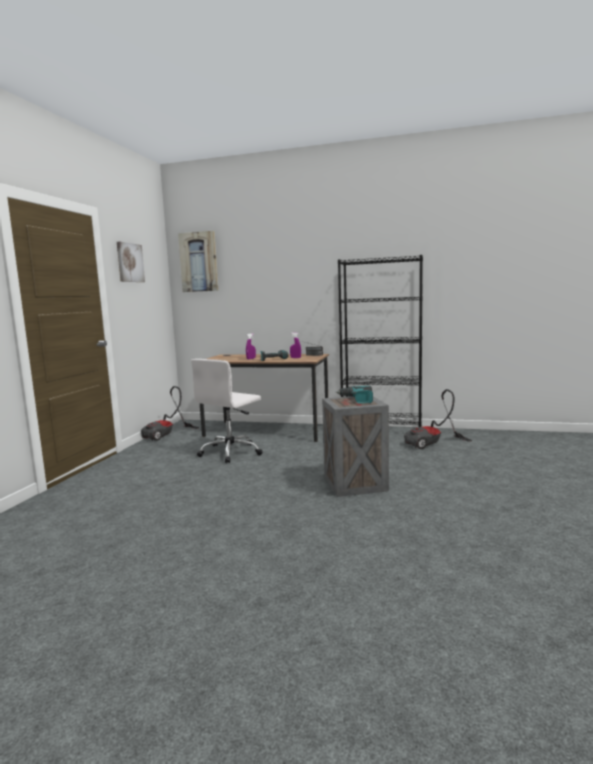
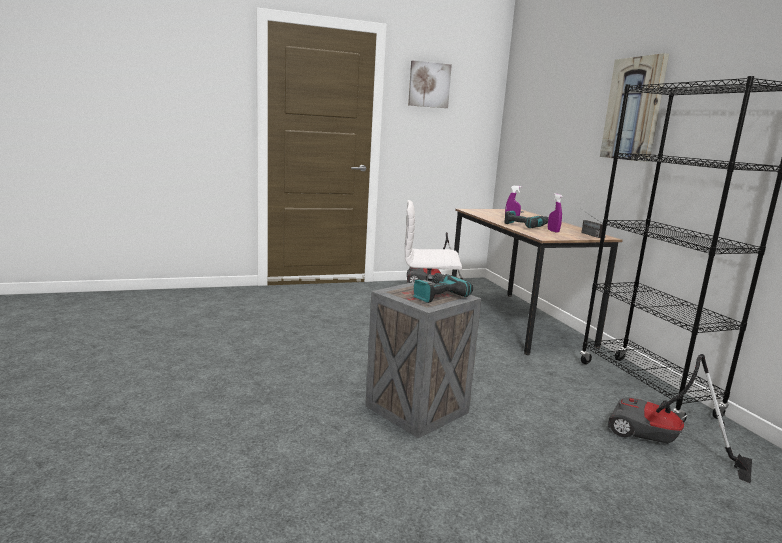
camera: 55 degrees right, 5 degrees up
(199, 262) = (527, 86): picture -> picture (634, 109)

